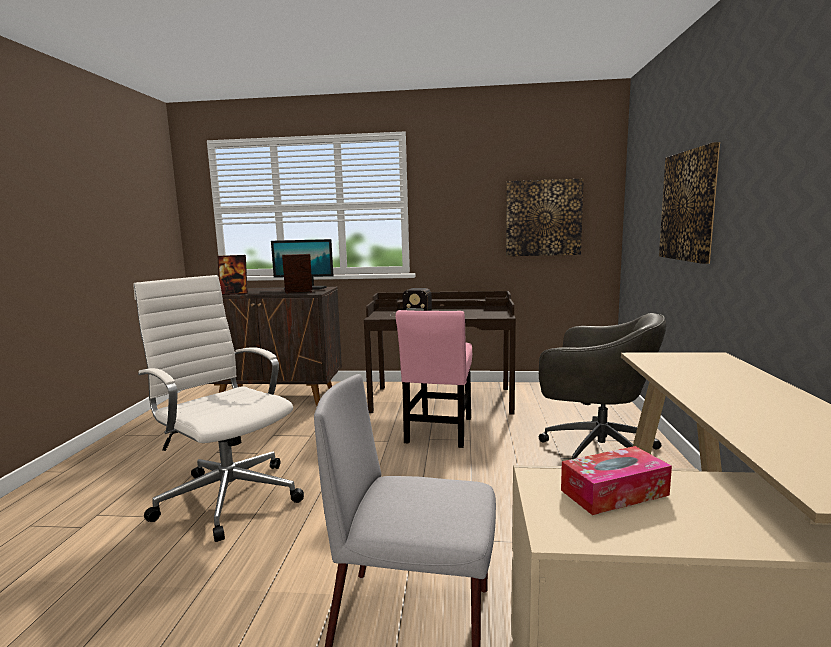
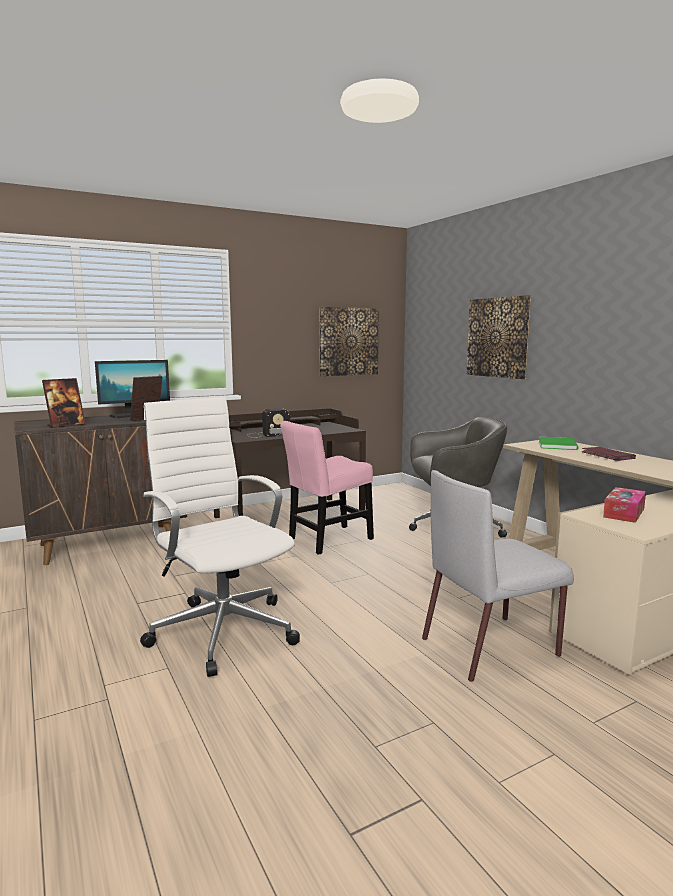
camera: 35 degrees left, 0 degrees up
(228, 496) = (222, 629): white office chair -> white office chair turned 45 degrees clockwise
(439, 432) = (327, 540): pink chair -> pink chair turned 75 degrees clockwise
(703, 363) = (558, 445): none -> green book
(741, 392) = (607, 456): none -> red book

